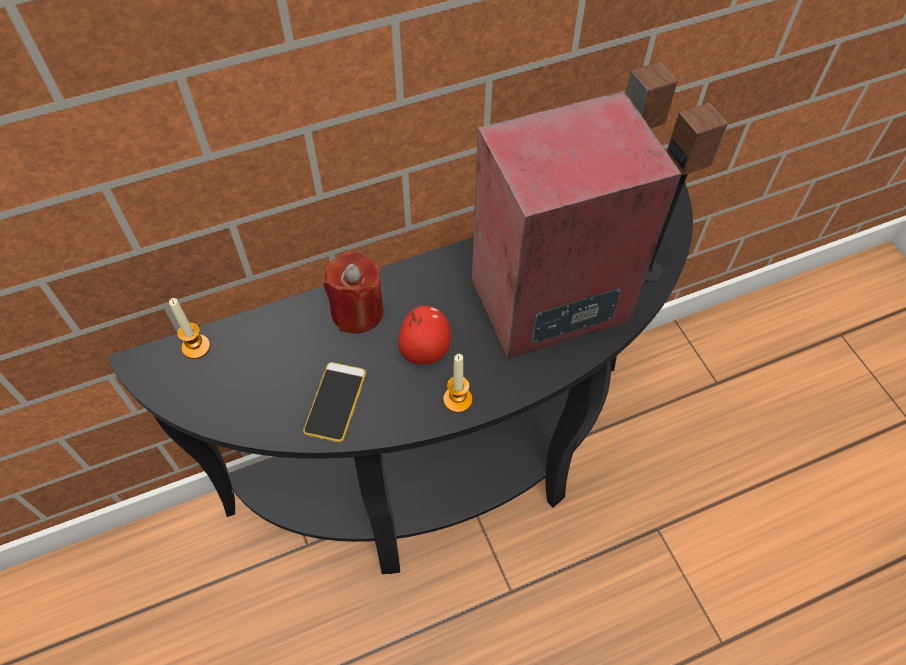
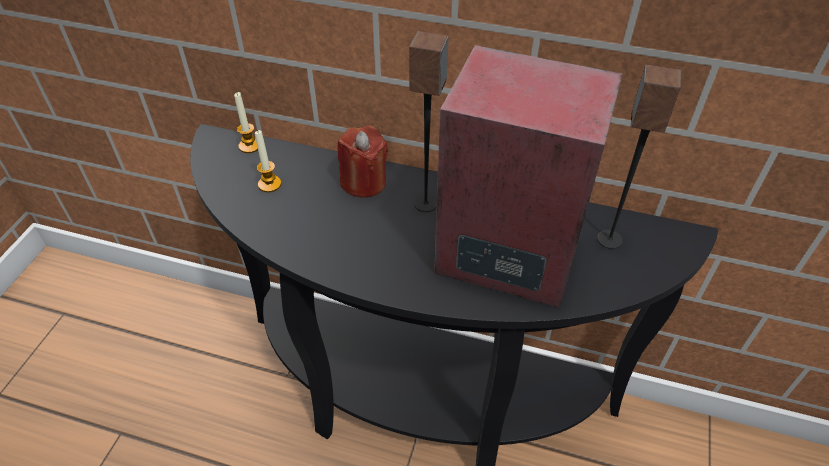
camera: 40 degrees right, 10 degrees down
(335, 402) = (292, 225): phone -> none
(425, 350) = (382, 231): apple -> none
(457, 399) = (371, 275): candle -> candle (269, 184)
(649, 271) = (614, 283): speaker -> speaker (426, 203)

